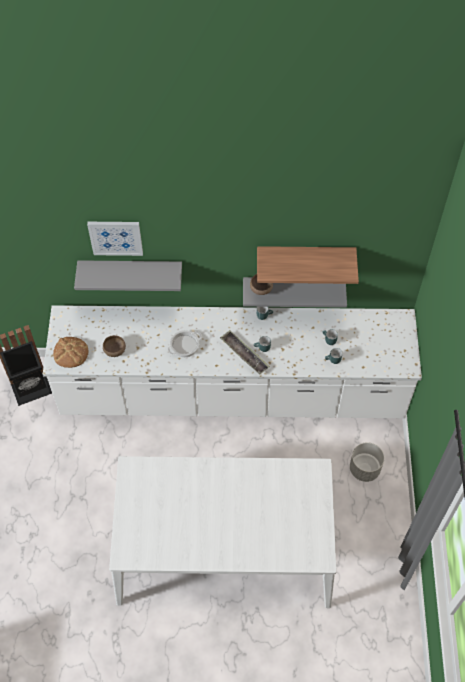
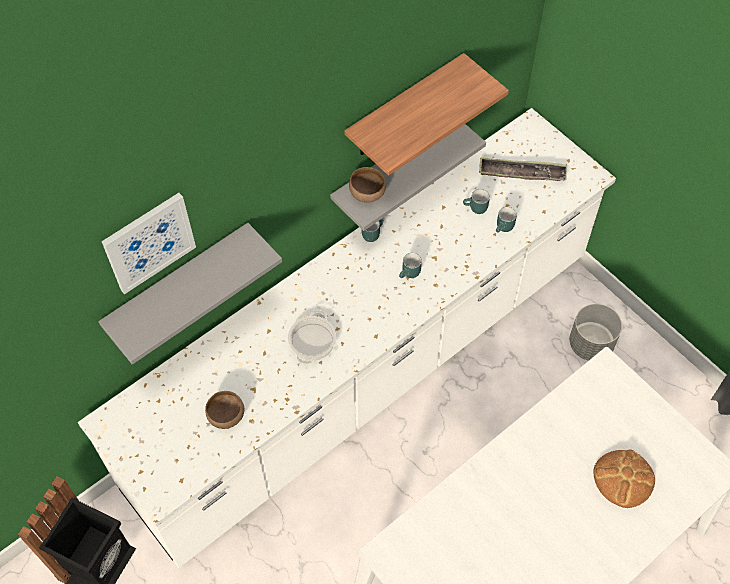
camera: 40 degrees left, 0 degrees up
(70, 352) = (167, 464): bread -> bread (623, 478)
(244, 354) = (396, 297): tray -> tray (521, 173)

